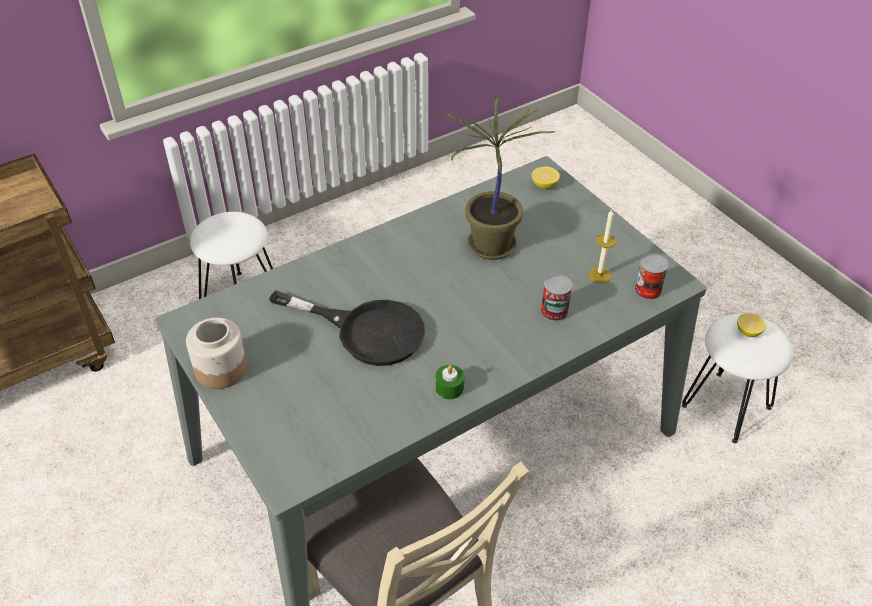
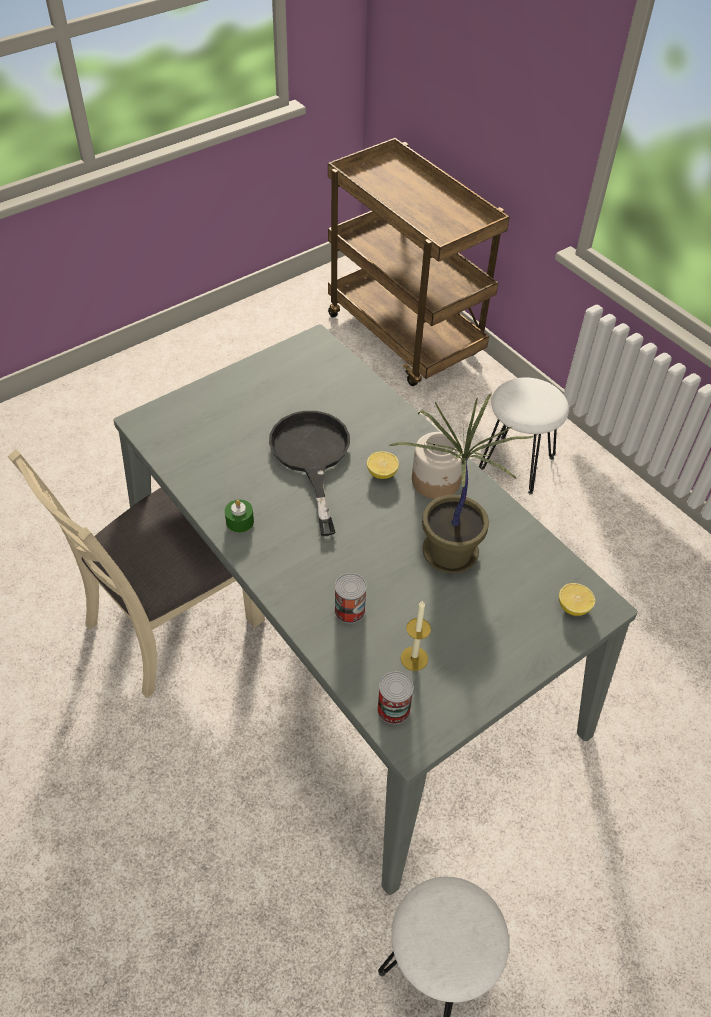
camera: 85 degrees right, 5 degrees up
(221, 369) = (262, 369): jar -> jar (436, 481)
(366, 331) = (311, 457): black frying pan -> black frying pan turned 150 degrees clockwise
(748, 332) = (465, 931): lemon -> lemon (382, 473)

